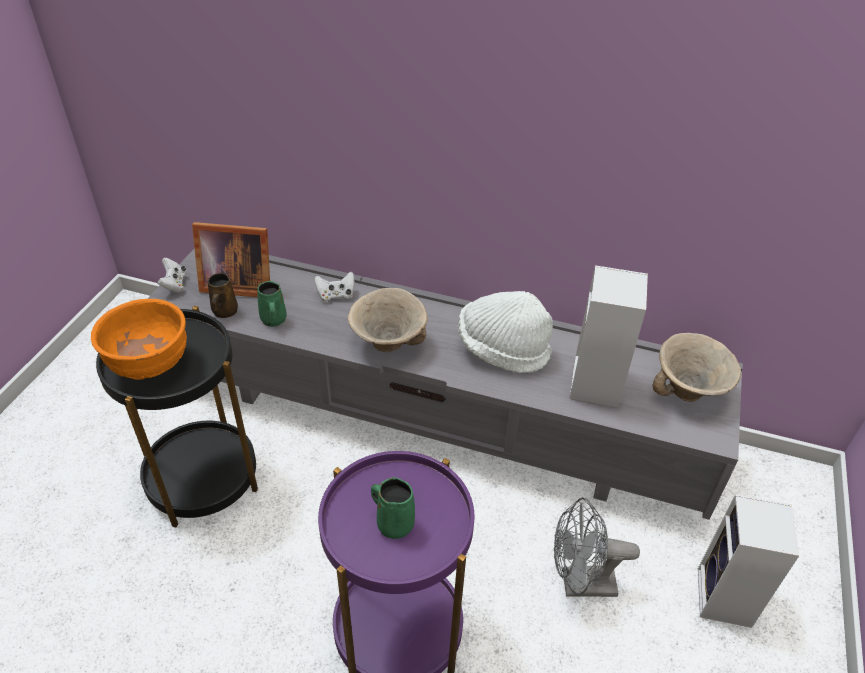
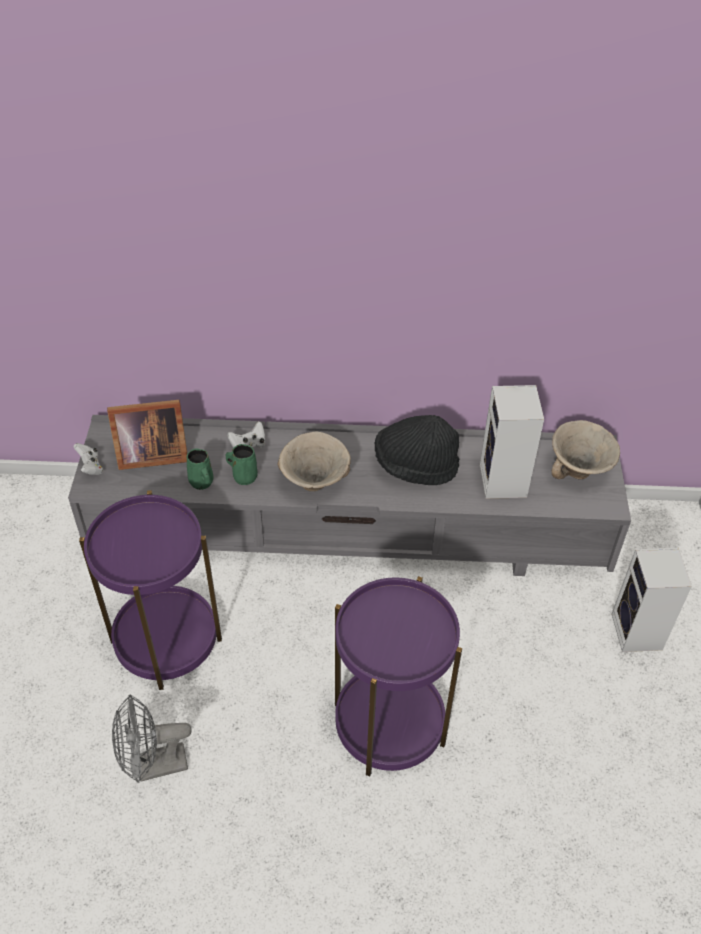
camera: 15 degrees left, 5 degrees up
(151, 364) = (134, 553): orange bowl -> none
(202, 478) = (166, 640): black side table -> purple side table
(224, 312) = (152, 484): brown mug -> none
(393, 523) = (396, 637): green mug -> green mug (243, 476)
(502, 349) = (415, 465): white hat -> black hat
(579, 584) = (522, 650): grey fan -> grey fan (154, 766)

